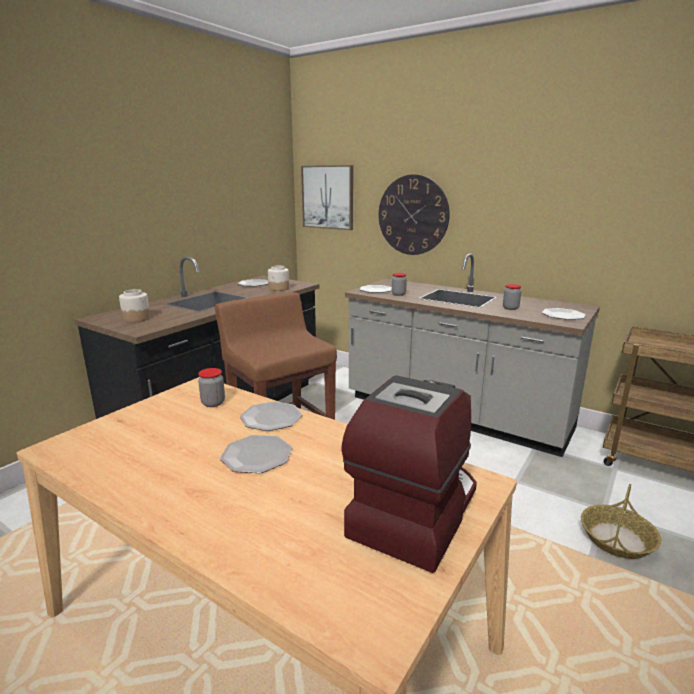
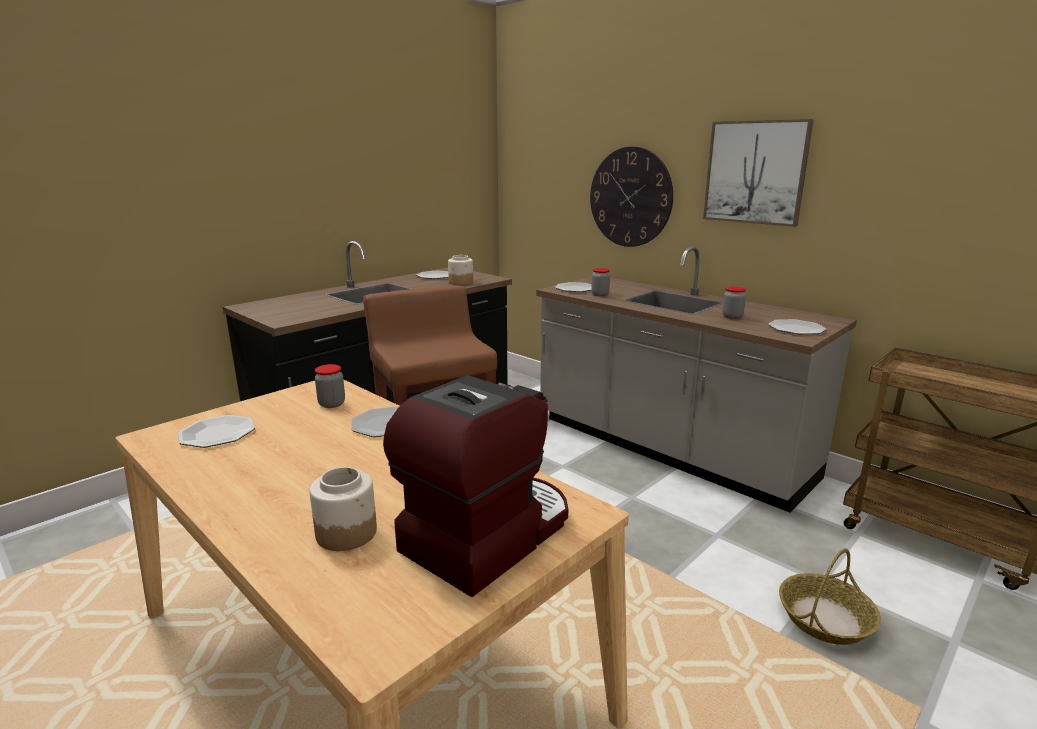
camera: 10 degrees right, 0 degrees up
(136, 318) = (286, 308): jar -> jar (347, 532)
(257, 455) = (349, 461): plate -> plate (217, 433)
(328, 197) = (534, 174): picture -> picture (755, 172)

